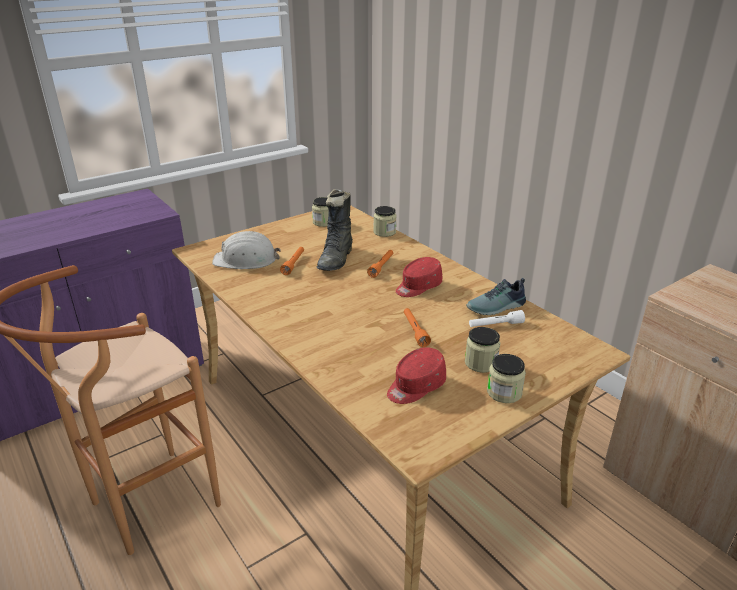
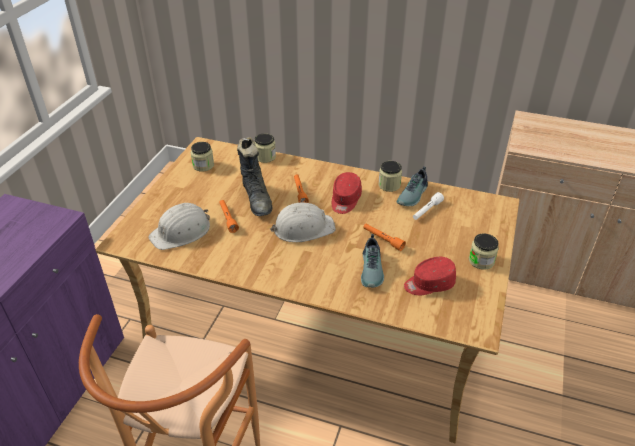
camera: 35 degrees left, 10 degrees up
(349, 293) = (303, 228): none -> white hard hat
(372, 350) = (372, 269): none -> shoe
(415, 387) = (429, 284): red cap -> red cap turned 60 degrees clockwise
(481, 363) = (447, 245): jar -> jar (389, 185)

